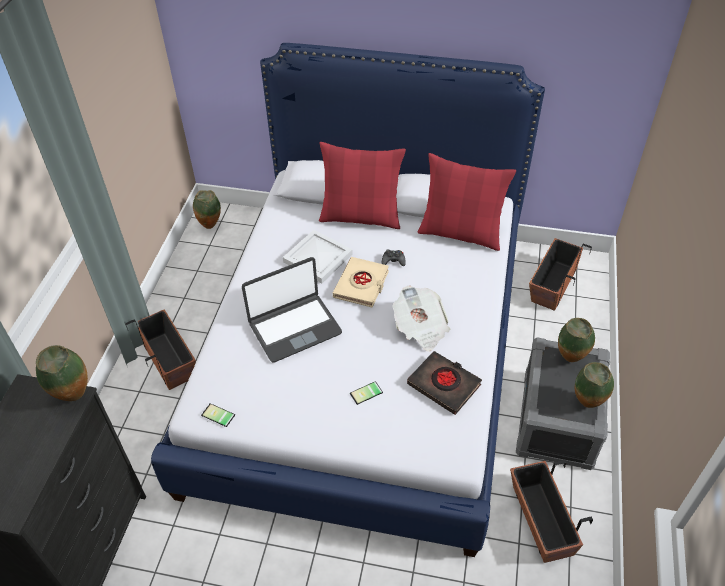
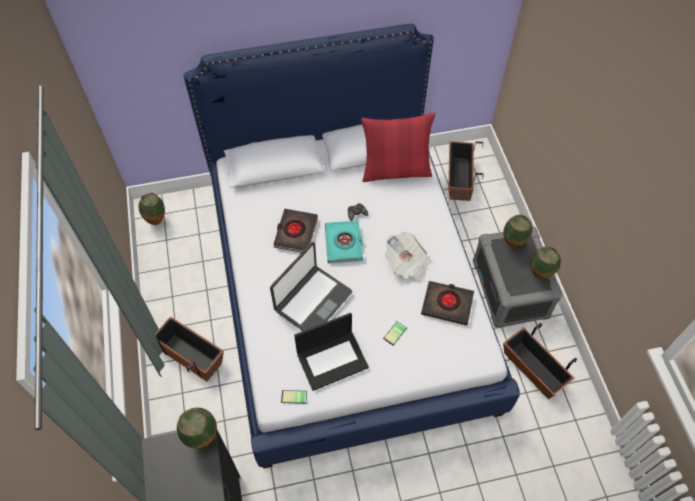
camera: 25 degrees left, 10 degrees up
(281, 393) = (332, 359): none -> laptop
(316, 258) = (295, 233): white tray -> black book
(361, 217) = (310, 182): red pillow -> none
(361, 285) = (344, 244): beige book -> turquoise book

